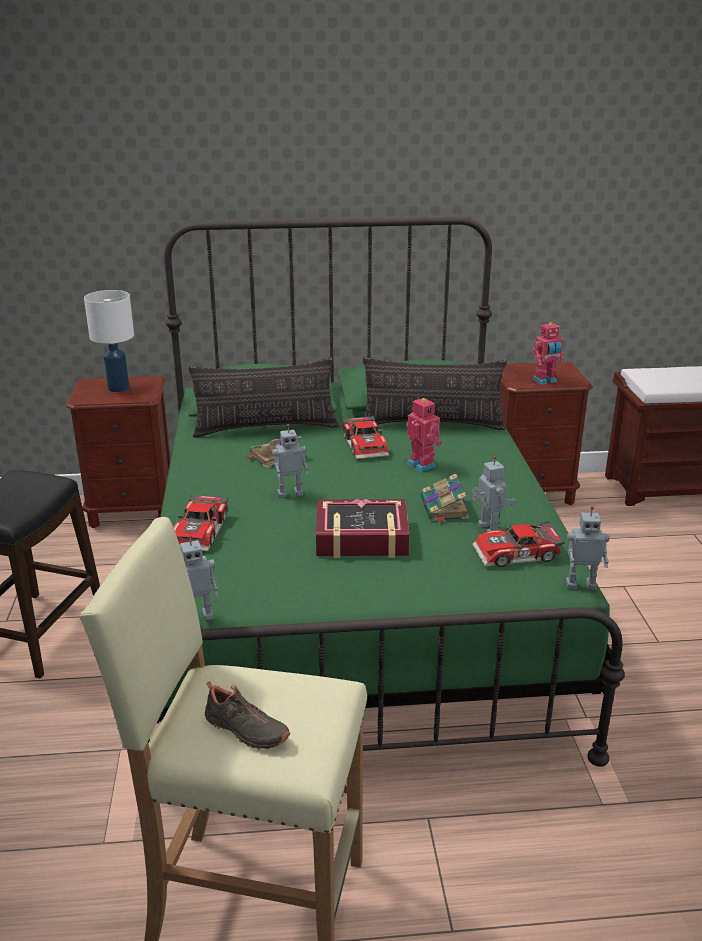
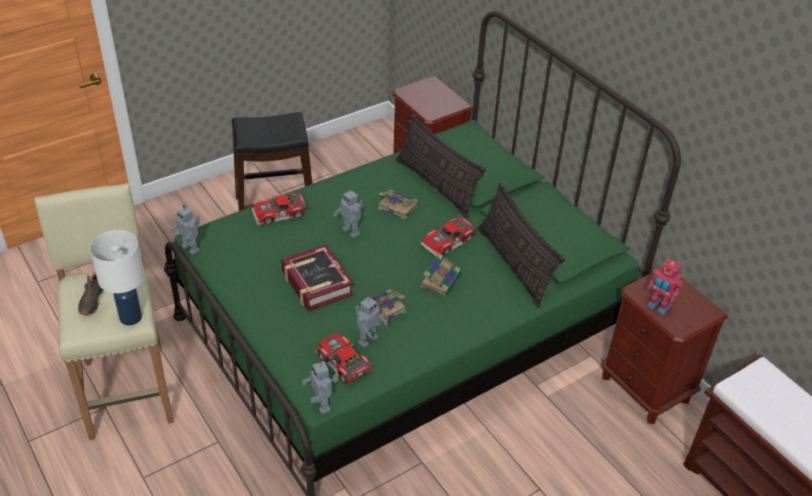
camera: 60 degrees right, 15 degrees up
(119, 388) = (434, 98): white table lamp -> white table lamp (131, 318)
(422, 464) = (441, 280): toy robot -> book

